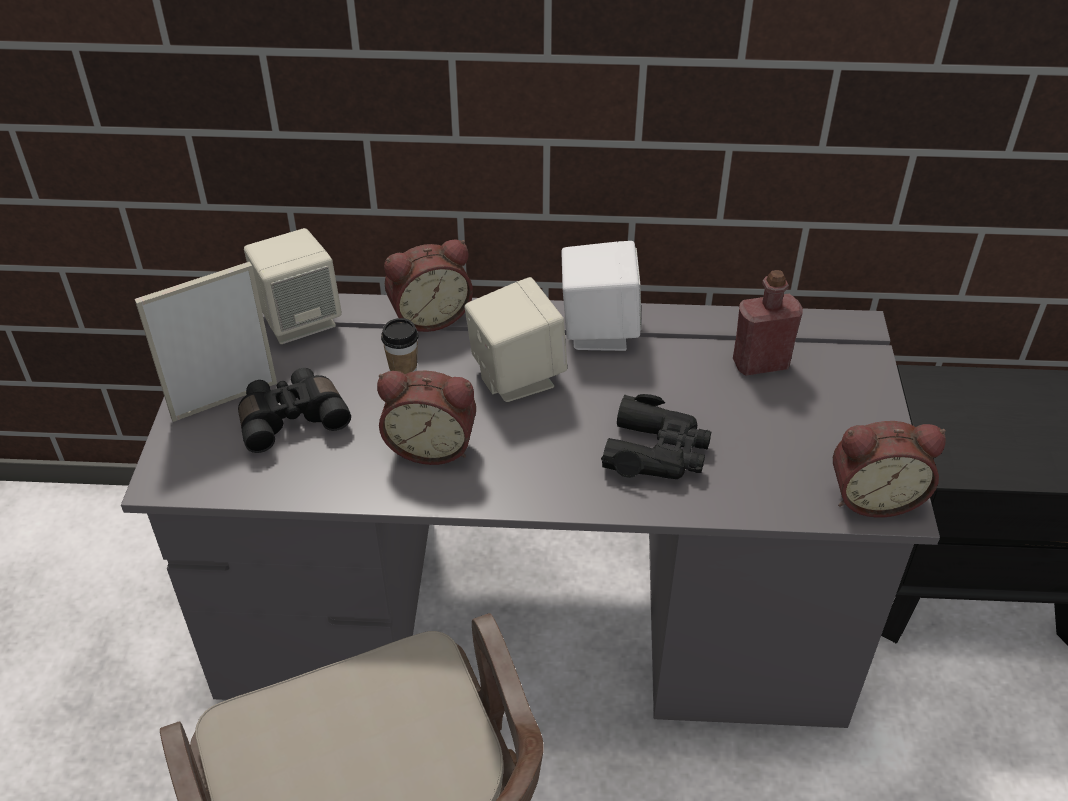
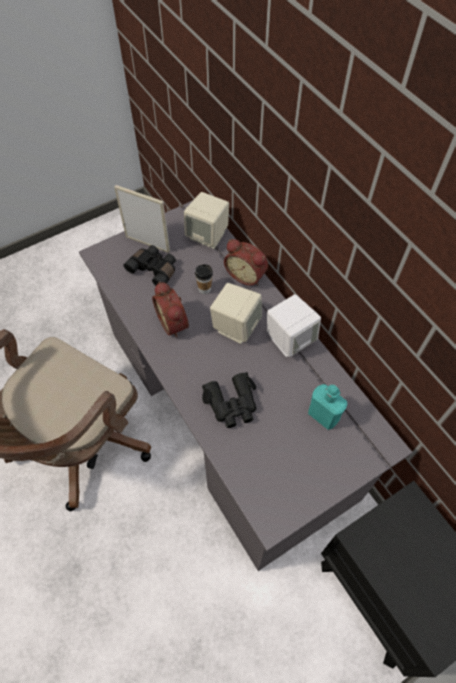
camera: 55 degrees right, 15 degrees up
(760, 364) = (323, 416): red bottle -> turquoise bottle
(873, 496) = (271, 508): alarm clock -> none

